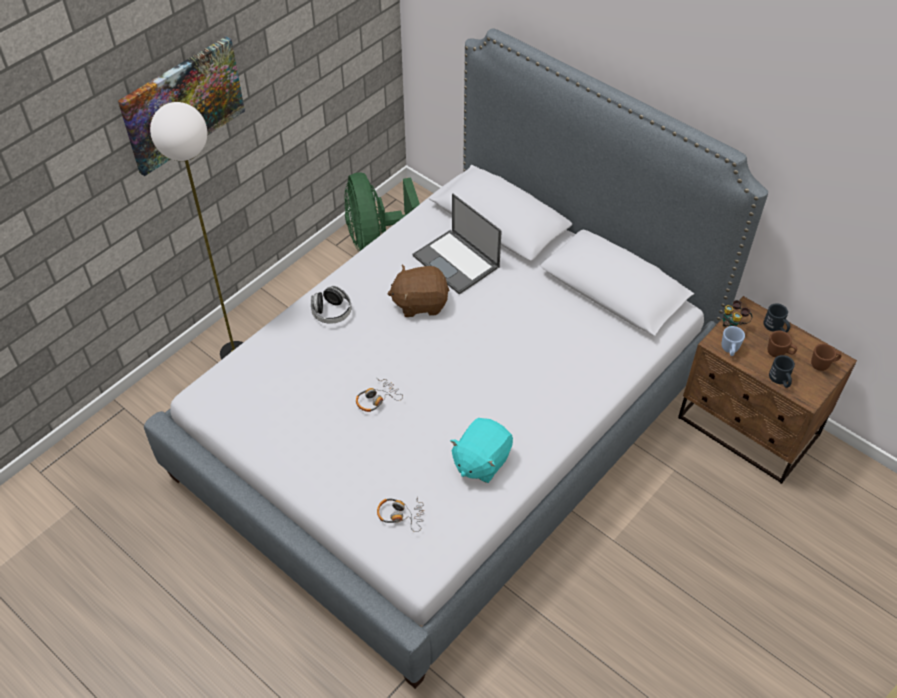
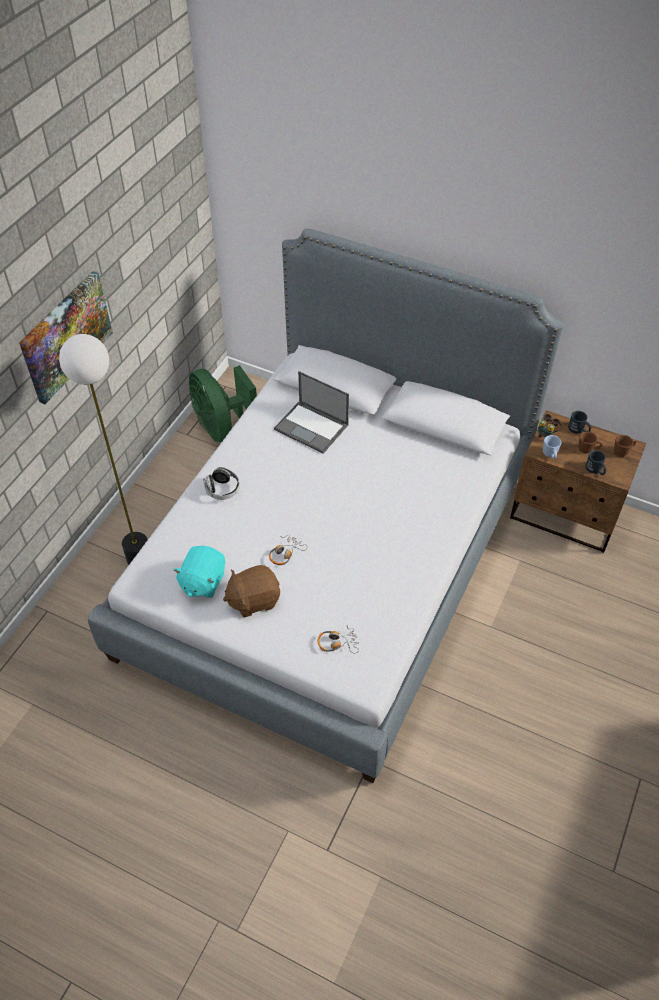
camera: 15 degrees left, 0 degrees up
(420, 303) = (293, 467): brown plush toy -> brown plush toy (253, 599)
(481, 461) = (386, 584): turquoise plush toy -> turquoise plush toy (202, 581)

